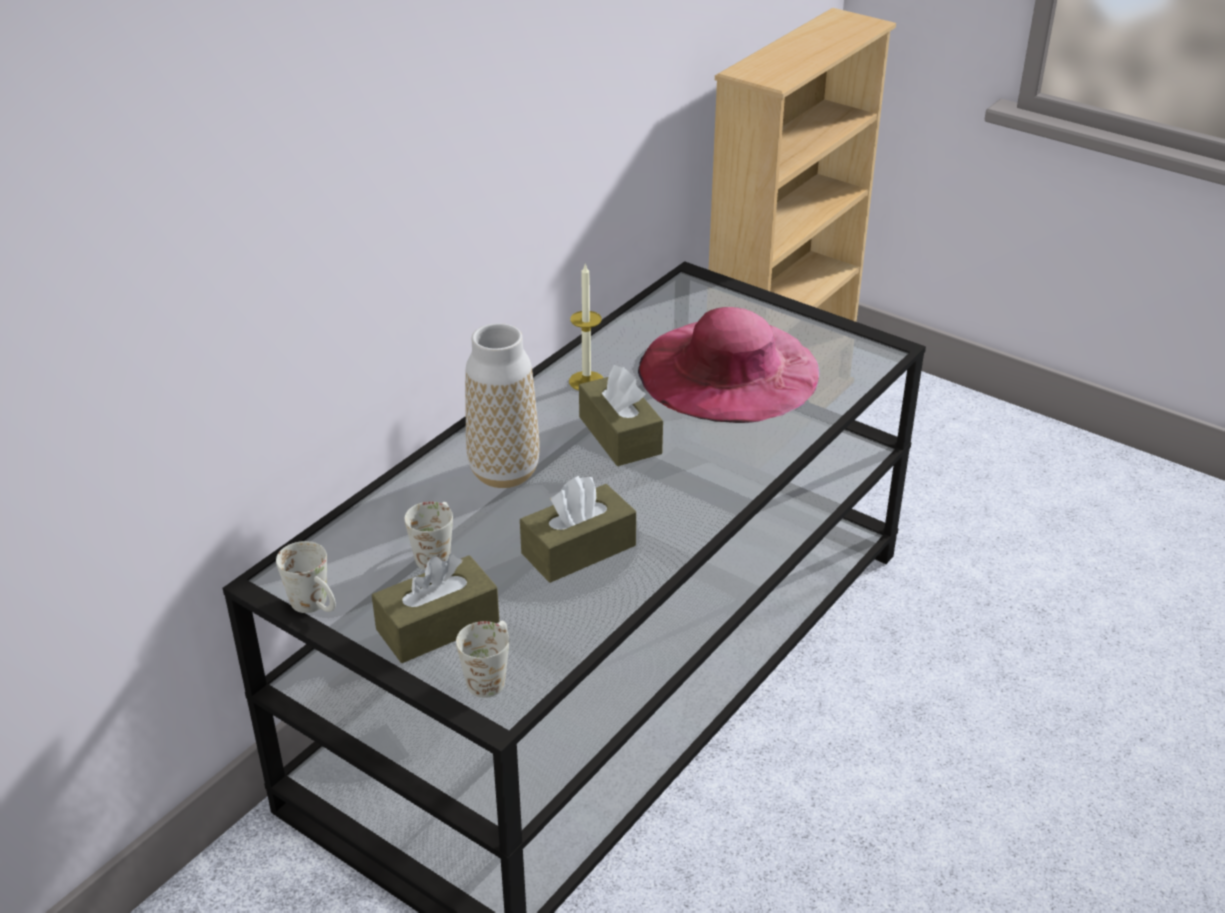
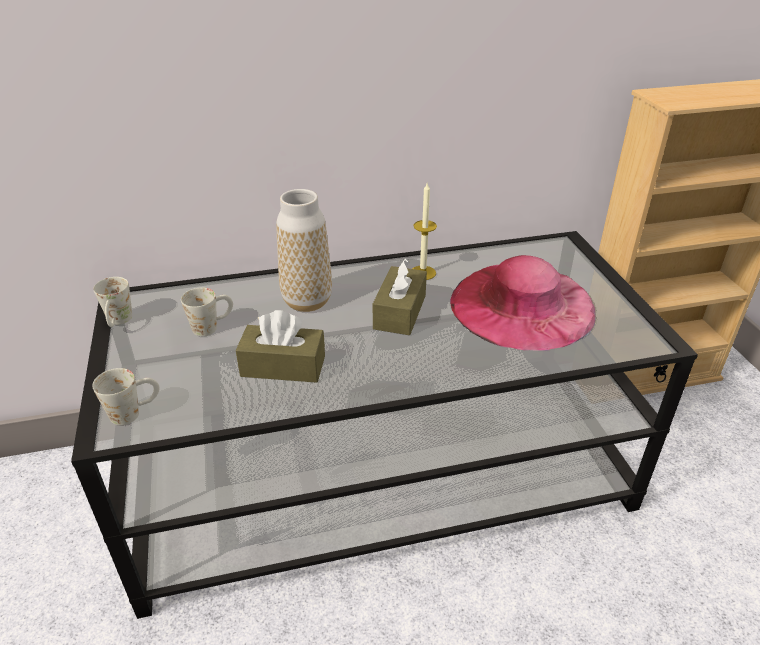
camera: 40 degrees right, 0 degrees up
(438, 626) = (151, 366): brown tissue box -> none

